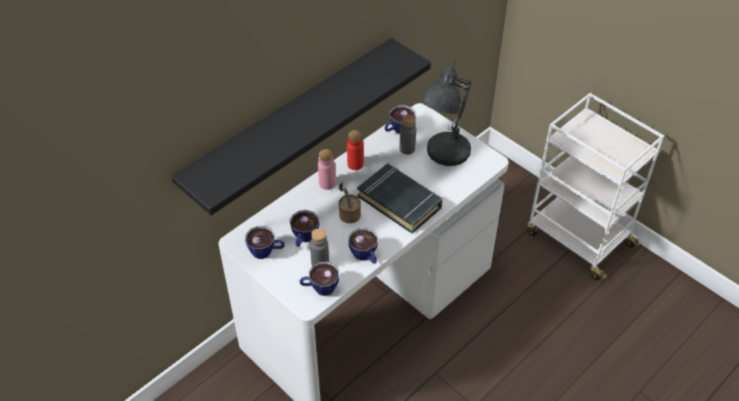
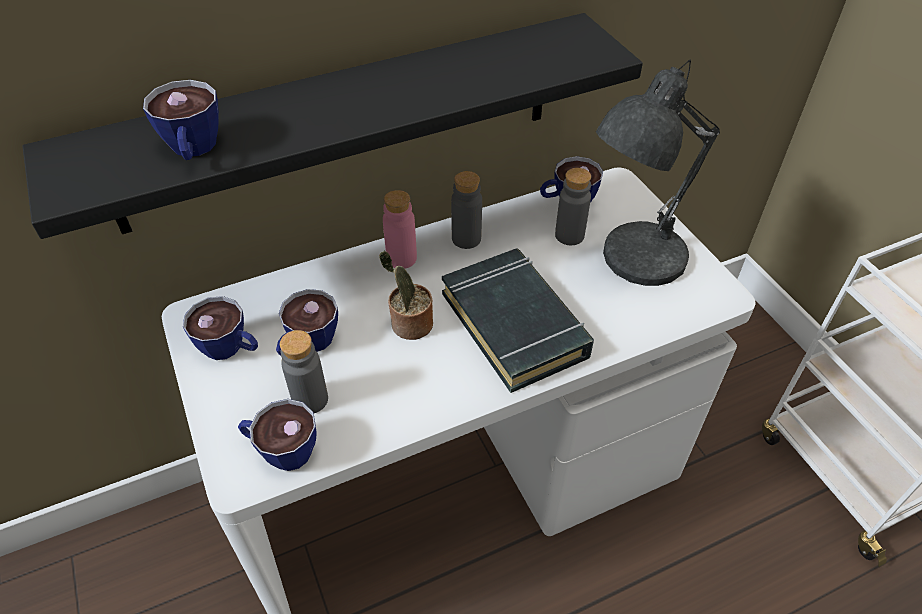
camera: 20 degrees right, 0 degrees up
(355, 164) = (466, 239): red bottle -> grey bottle
(365, 256) = (400, 412): cup -> cup (194, 151)

